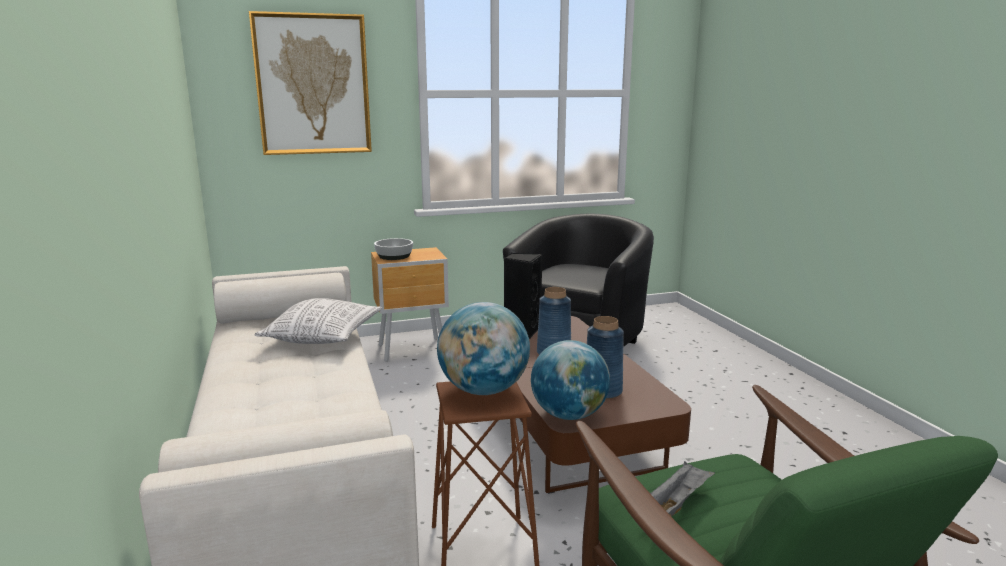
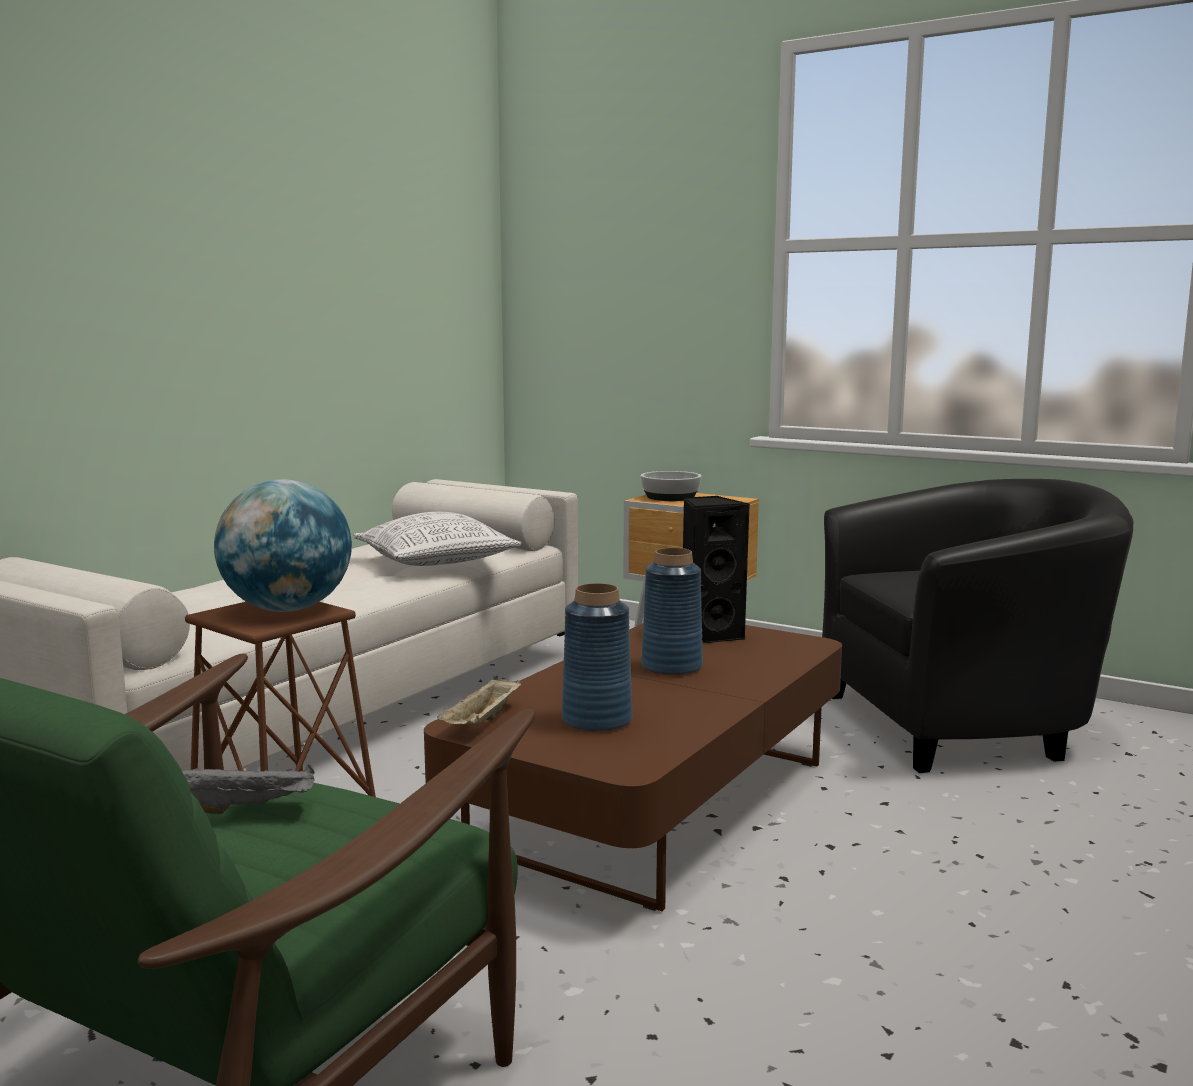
camera: 50 degrees right, 5 degrees down
(313, 85) = (631, 238): picture -> none
(569, 415) = (482, 722): globe -> beige tray

